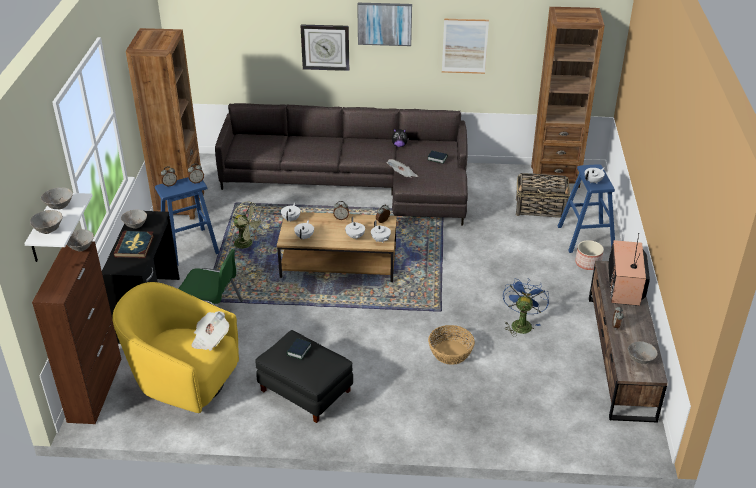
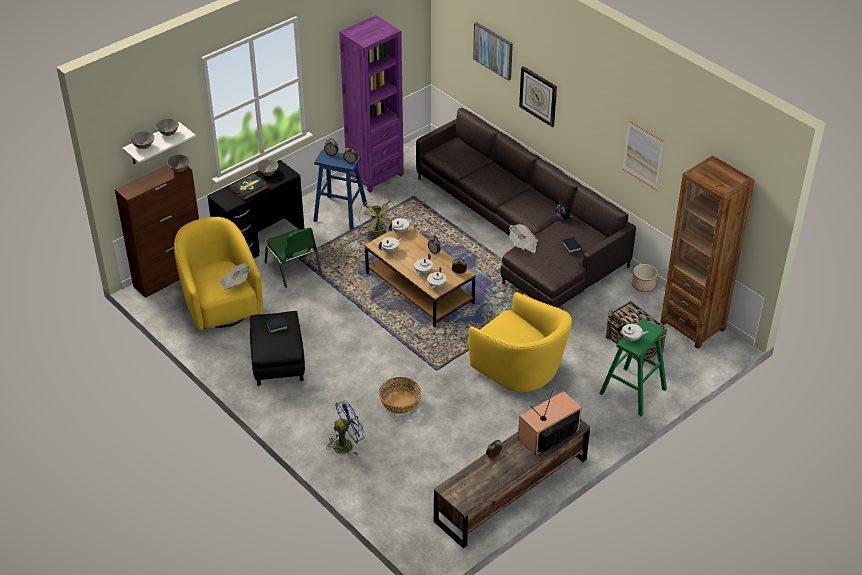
camera: 45 degrees right, 5 degrees up
(179, 205) = (375, 175): brown bookcase -> purple bookcase
(384, 23) = (583, 99): picture -> picture (493, 50)
(497, 272) = (519, 371): none -> yellow armchair
(521, 323) = (478, 418): blue fan -> blue fan (346, 444)
(586, 238) = (633, 391): blue stool -> green stool
(588, 263) = (600, 411): planter -> planter (643, 285)
(640, 360) = (471, 488): grey bowl -> none

